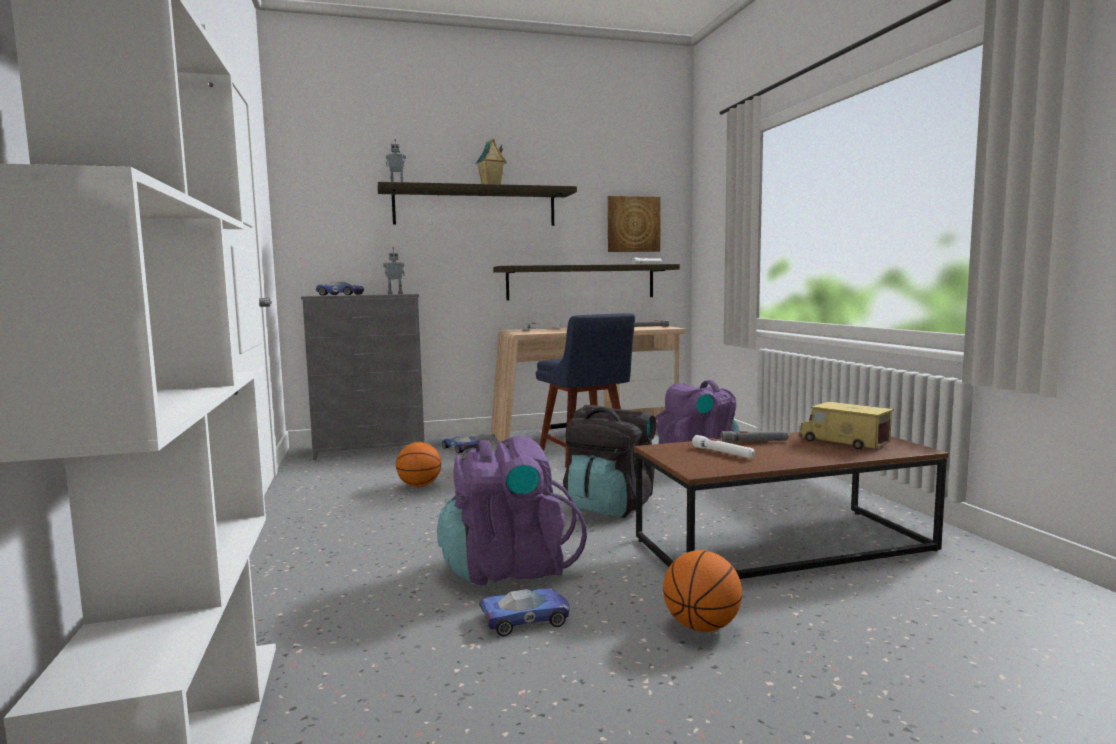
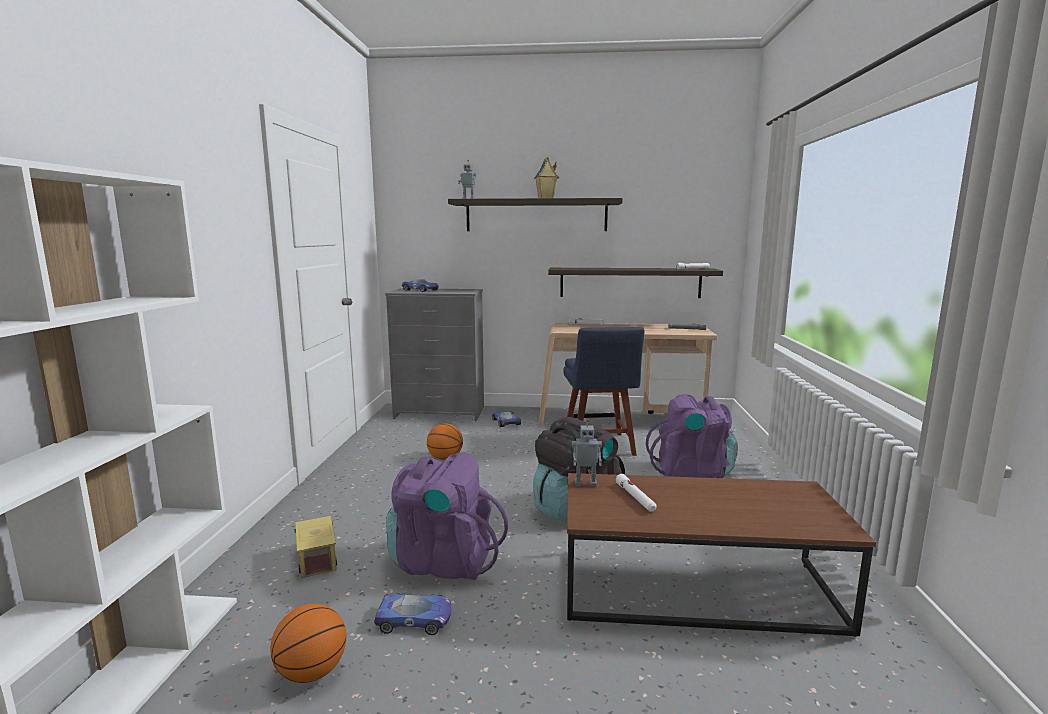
camera: 20 degrees right, 5 degrees up
(395, 294) = (460, 291): toy robot -> toy robot (585, 484)
(633, 224) = (685, 229): picture -> none
(701, 626) = (544, 668): basketball -> basketball (312, 672)
(755, 442) = (682, 487): grey flashlight -> none
(843, 442) = (773, 503): toy truck -> toy truck (316, 558)

